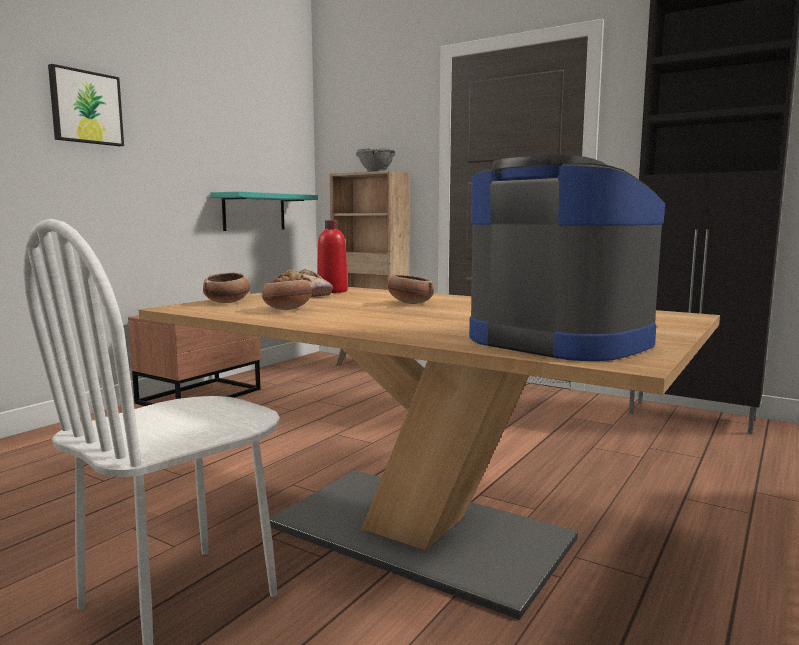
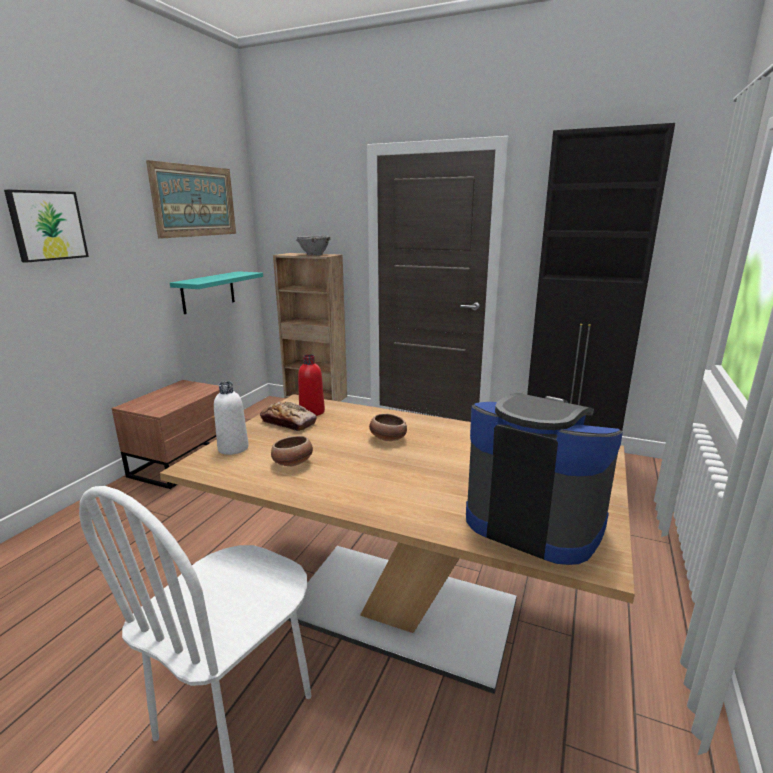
camera: 10 degrees left, 10 degrees up
(227, 302) = (233, 448): bowl -> white bottle
(248, 110) = (195, 201): none -> picture

